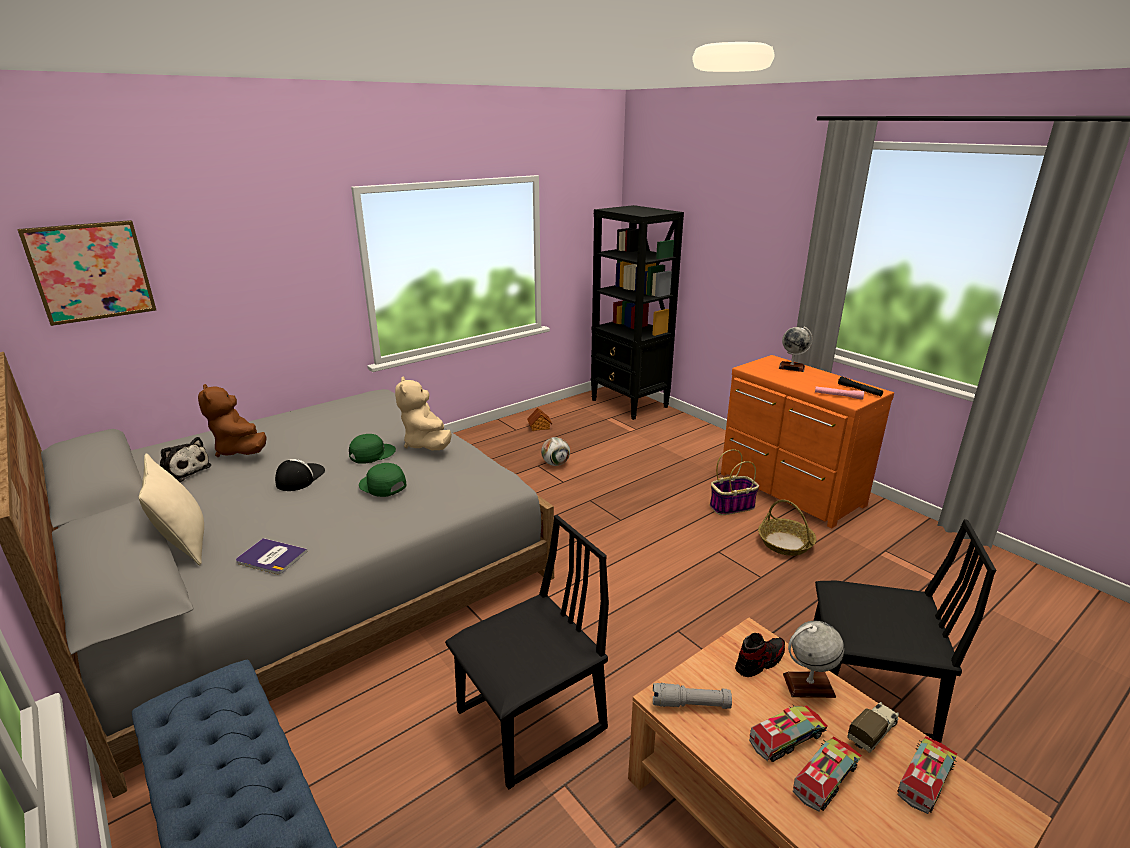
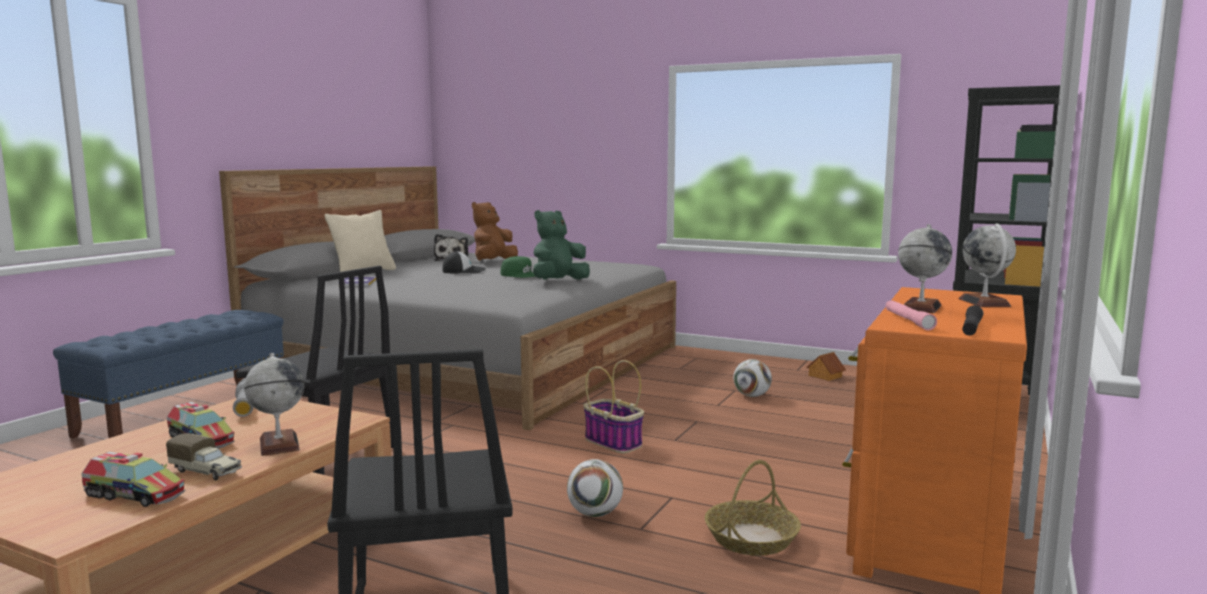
camera: 65 degrees right, 15 degrees down
(91, 271) = (487, 122): picture -> none
(382, 485) = (467, 279): green cap -> none
(427, 444) = (558, 281): beige plush toy -> green plush toy
(732, 506) = (803, 494): basket -> basket (614, 442)
(733, 589) = (594, 514): none -> football
(759, 661) = (313, 424): shoe -> none
(801, 383) = (921, 307): none -> globe
(826, 778) = (146, 455): toy truck -> none

